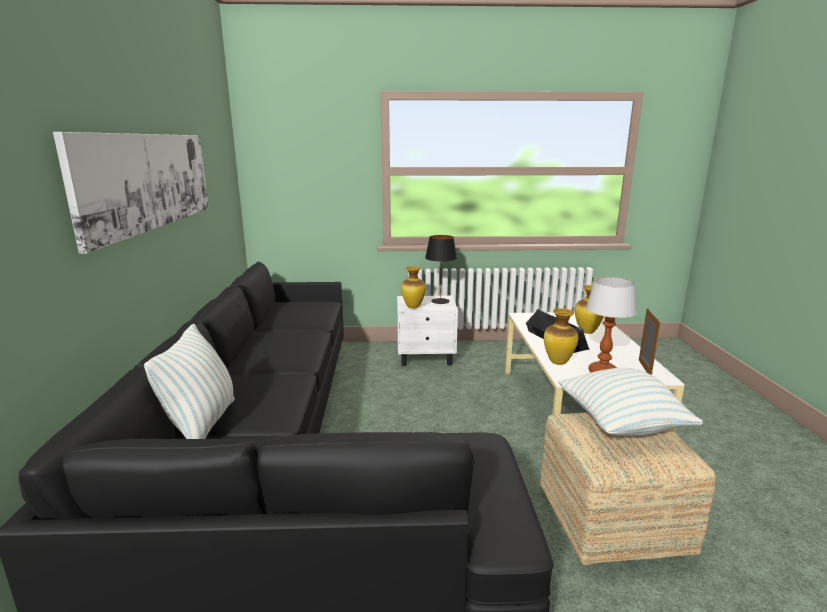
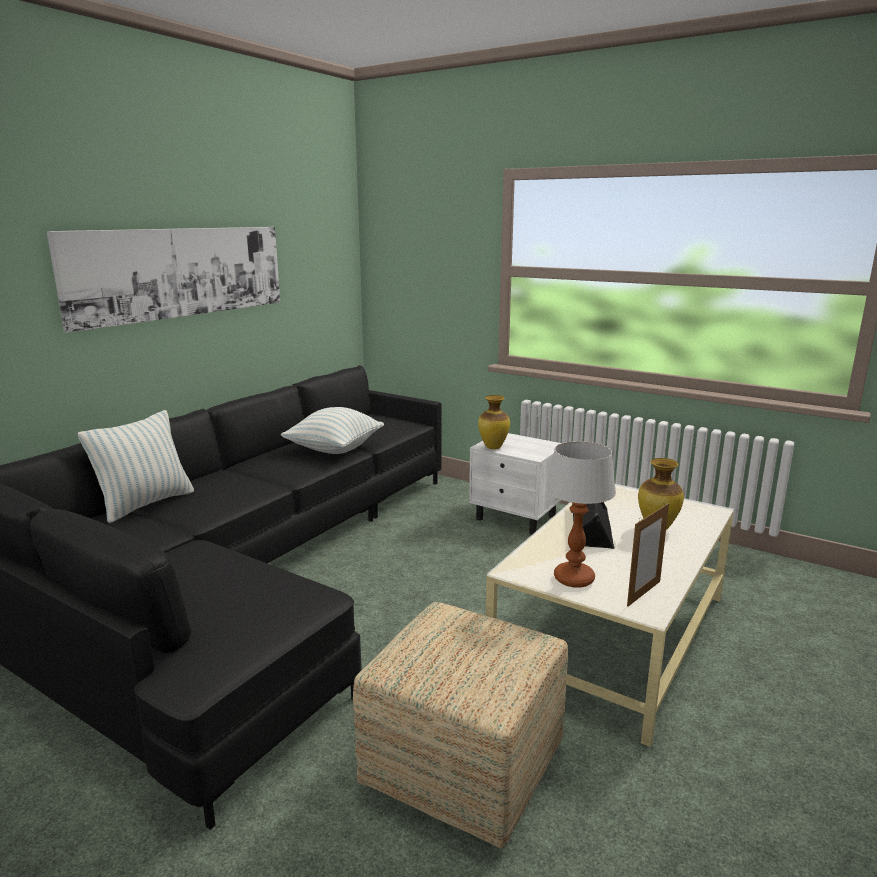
camera: 35 degrees right, 0 degrees up
(440, 301) = (537, 447): black table lamp -> none
(557, 362) = (540, 550): vase -> none
(621, 425) = (483, 639): pillow -> pillow (334, 449)

